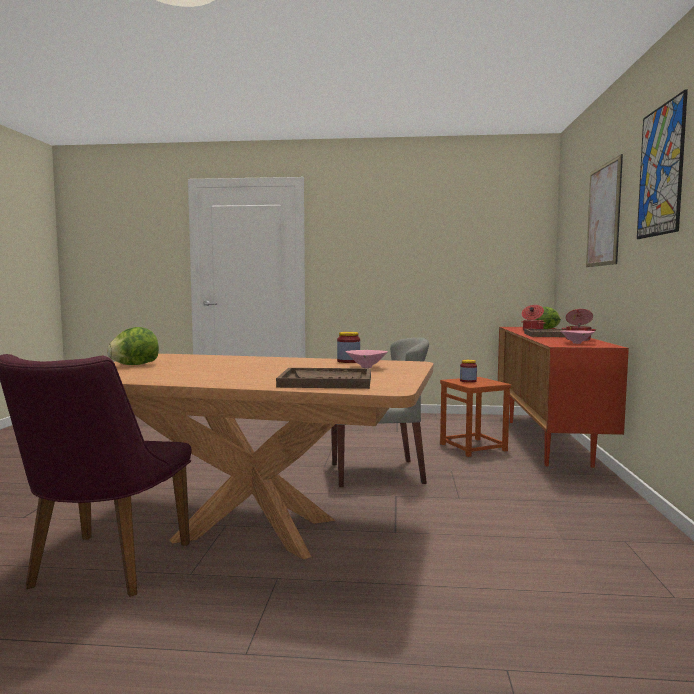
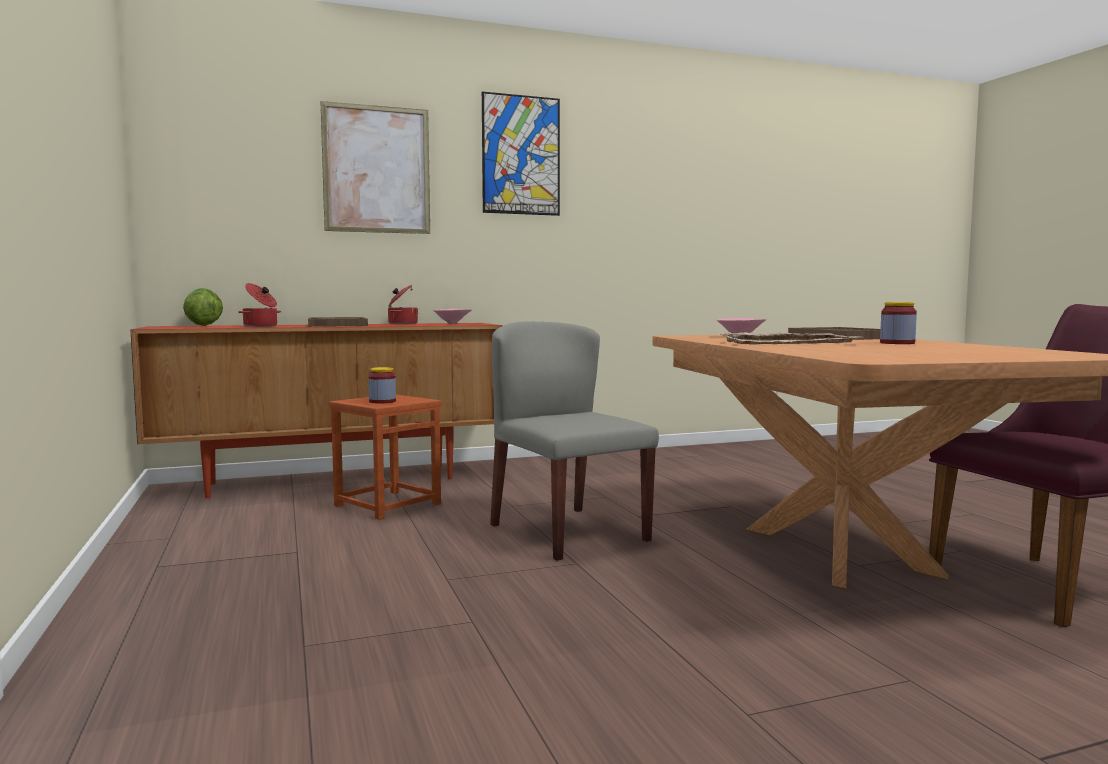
camera: 115 degrees left, 0 degrees up
(134, 365) = (970, 355): lettuce -> none
(279, 364) = (789, 343): none -> beige tray
(348, 361) = (710, 339): jar -> jar (897, 343)

